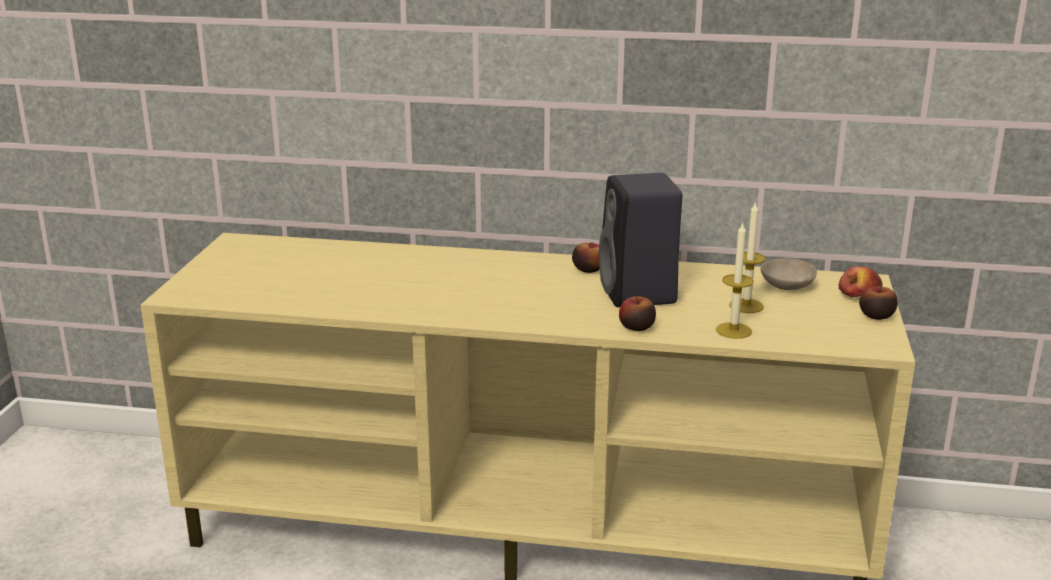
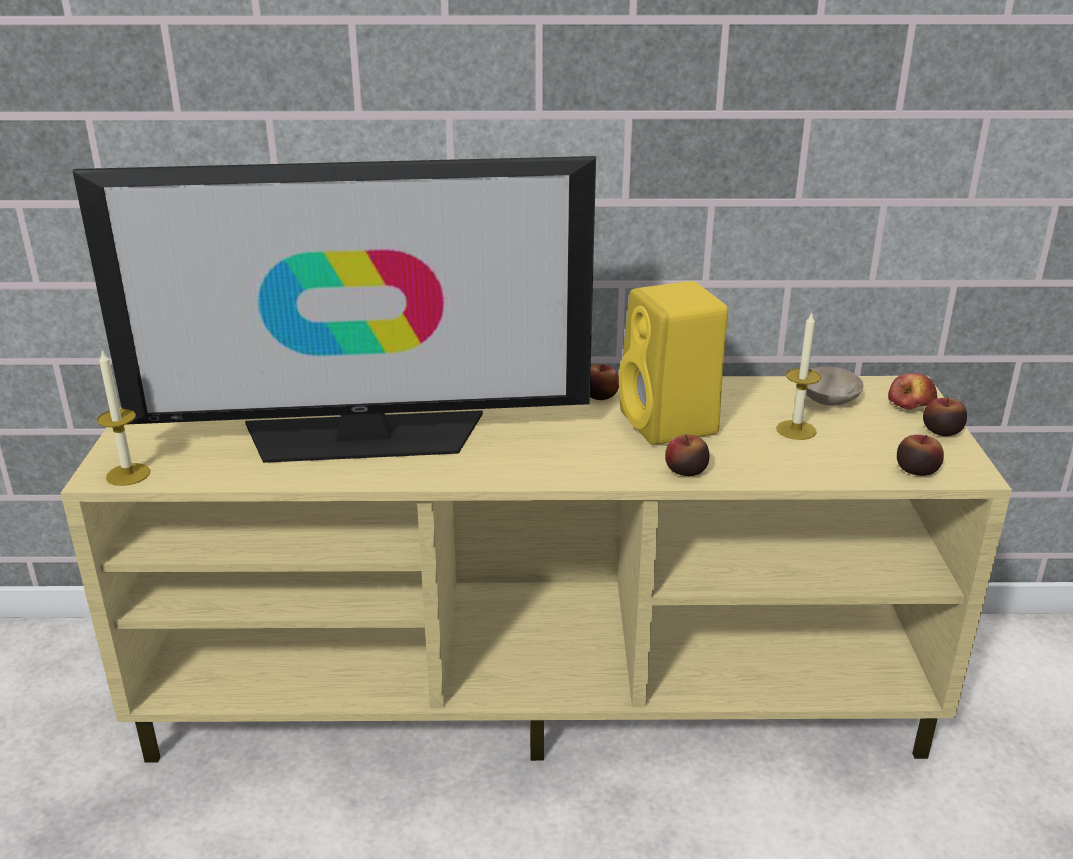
camera: 10 degrees left, 5 degrees up
(383, 285) = (364, 438): none -> television
(639, 294) = (670, 424): black speaker -> yellow speaker
(733, 330) = (797, 465): candle -> candle (128, 474)
(837, 341) = (916, 470): none -> apple

